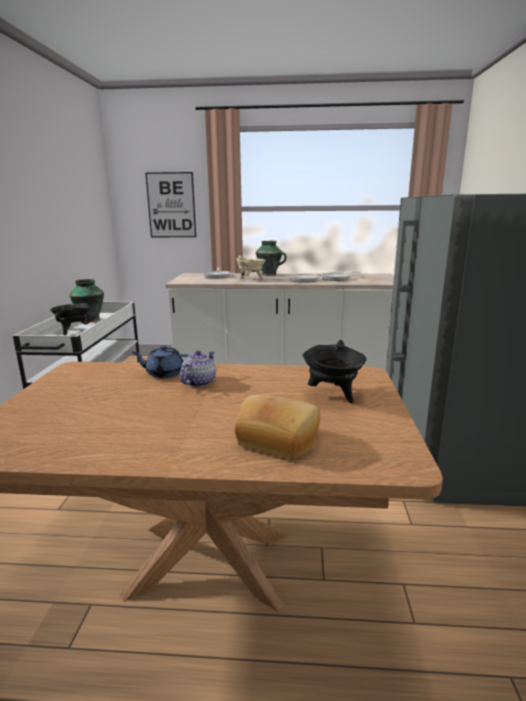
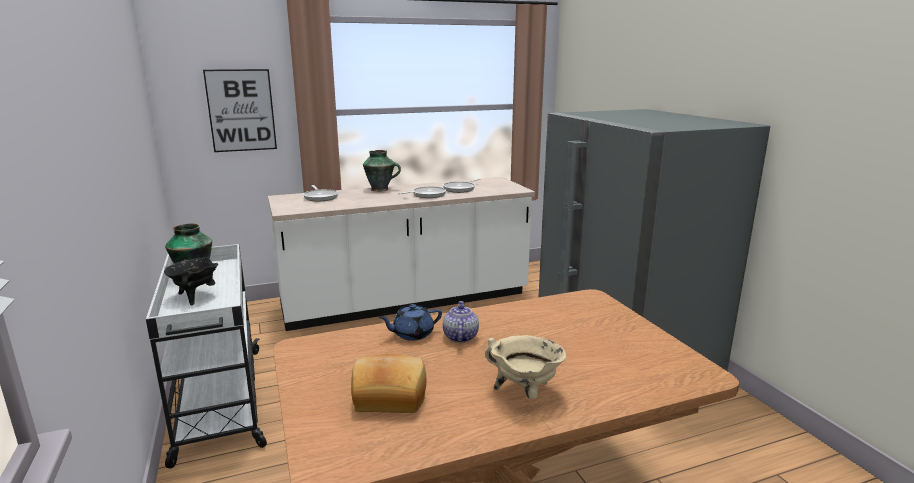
camera: 25 degrees left, 0 degrees up
(250, 279) = (369, 199): beige cooking pot -> beige cooking pot (525, 393)
(279, 439) = (598, 376): bread -> bread (390, 396)
(333, 395) = (590, 325): black cooking pot -> none

